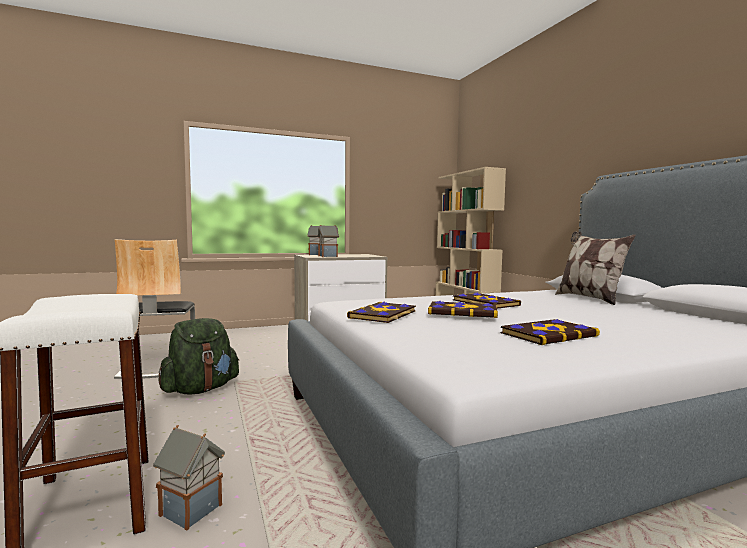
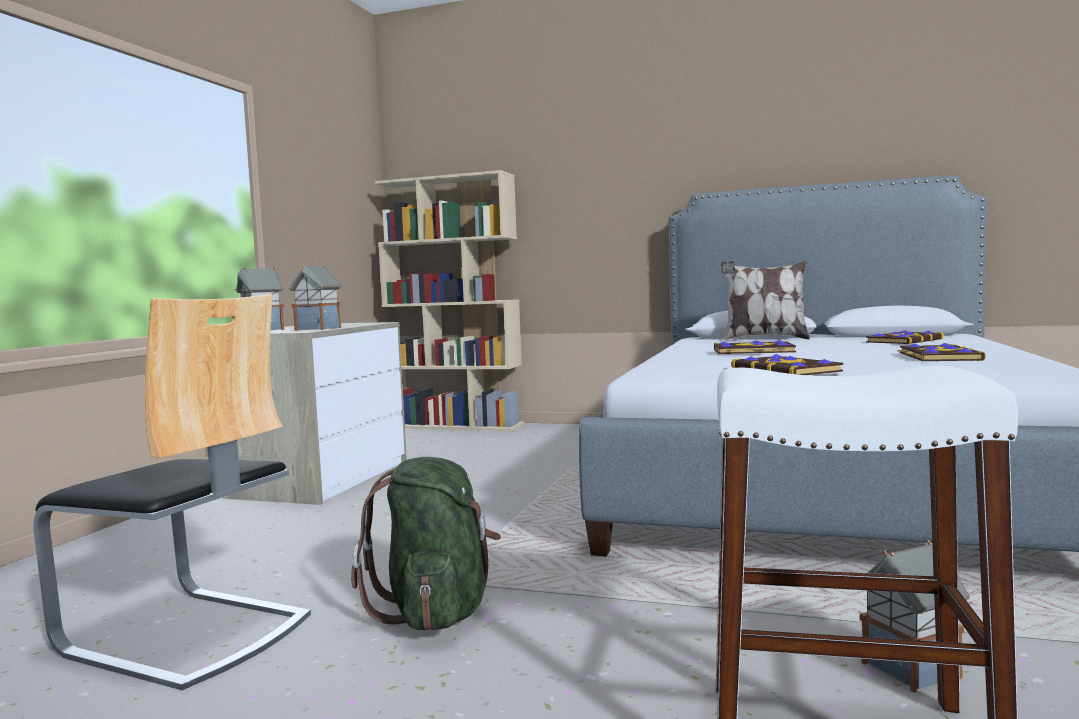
camera: 50 degrees left, 0 degrees up
(462, 312) = (810, 356): book -> book (903, 340)

